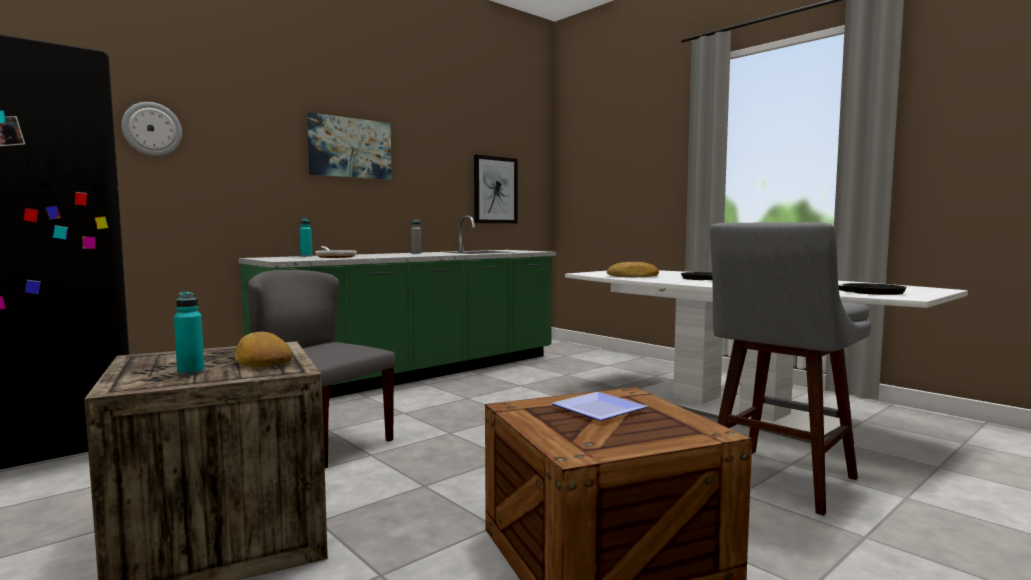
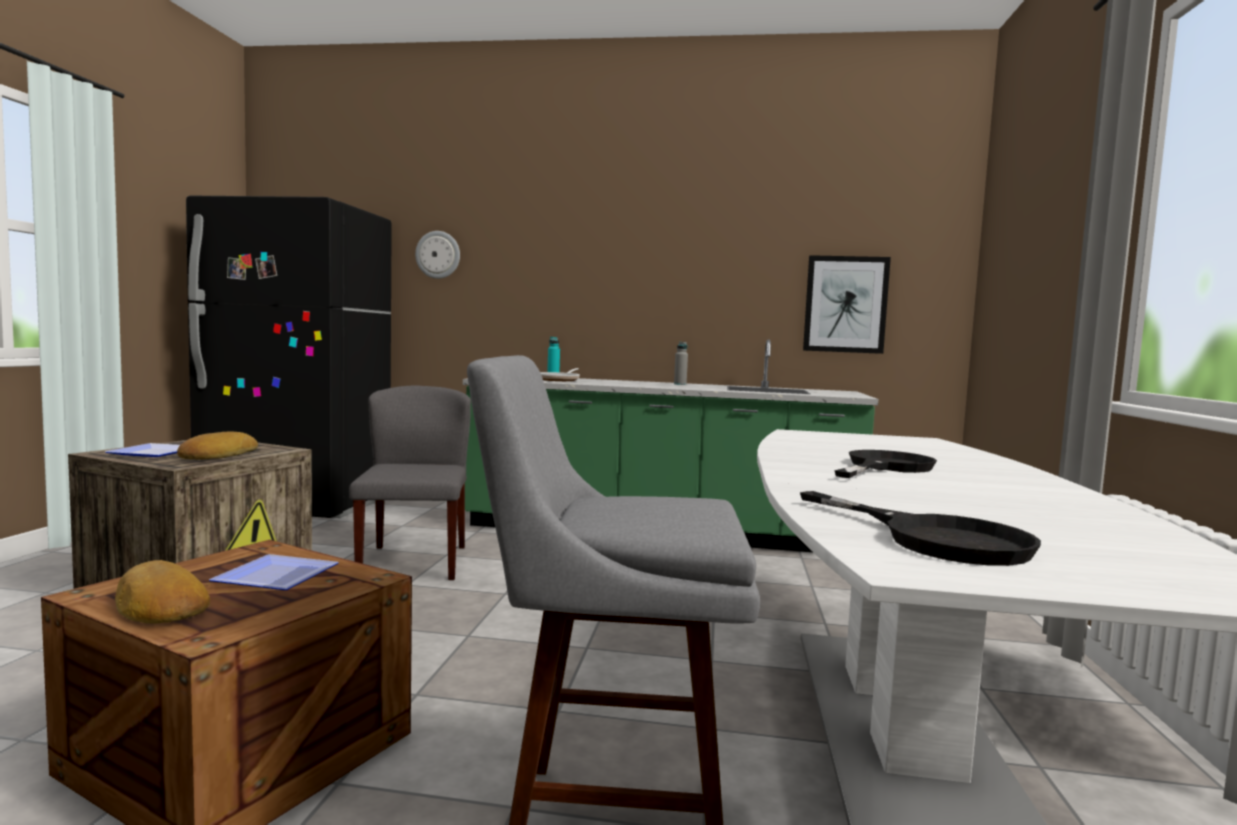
camera: 50 degrees right, 0 degrees up
(191, 373) = (157, 453): turquoise bottle -> plate
(350, 148) = (625, 259): picture -> none
(633, 276) = (815, 445): bread -> bread (159, 605)

